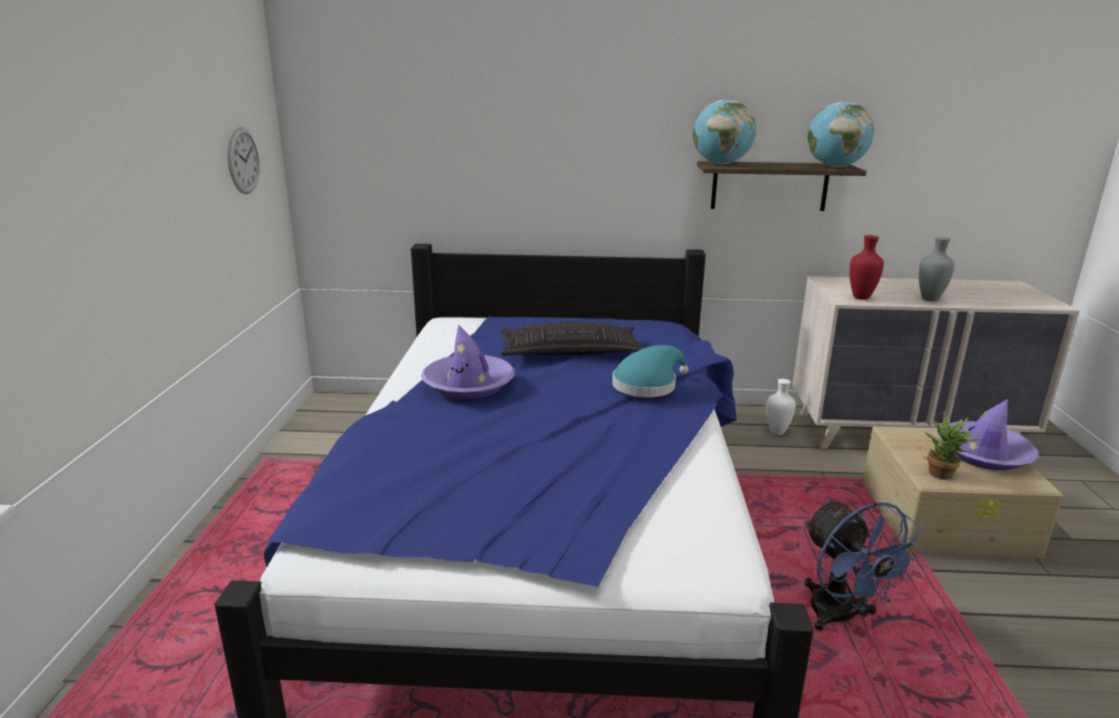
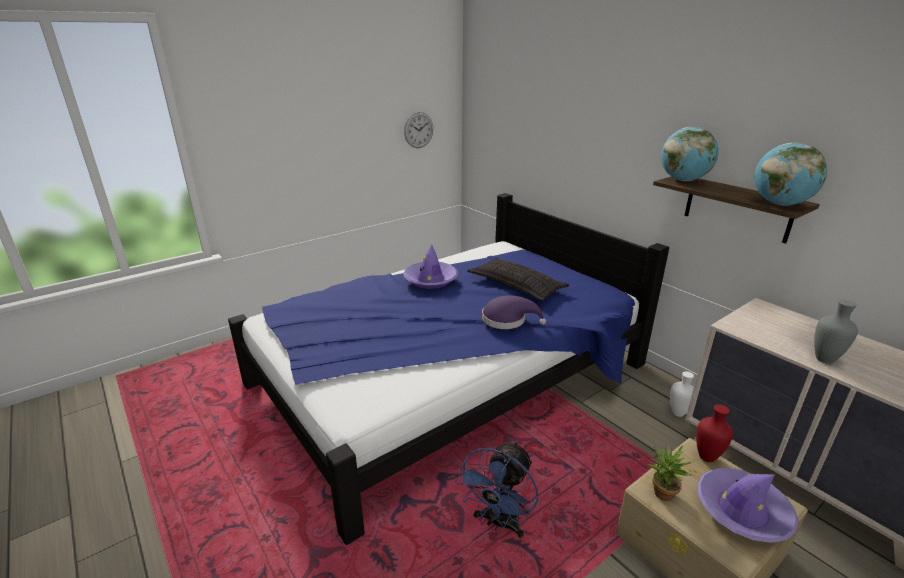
camera: 50 degrees right, 5 degrees up
(648, 385) = (507, 320): turquoise hat -> purple hat
(861, 298) = (751, 330): red vase -> red vase (706, 458)

